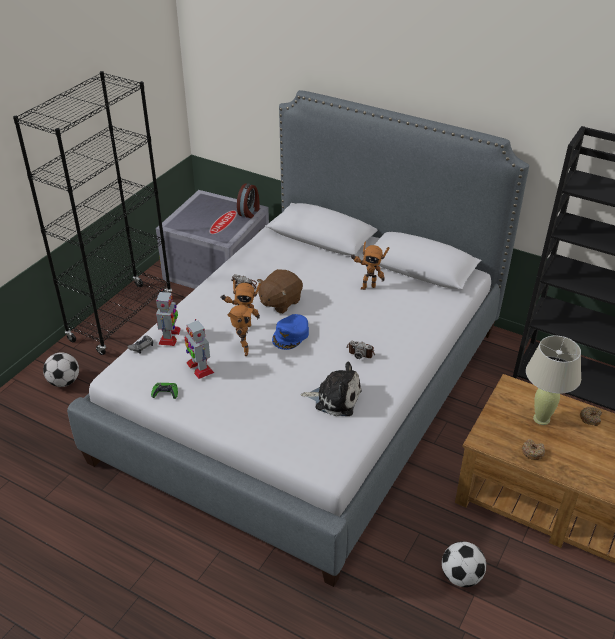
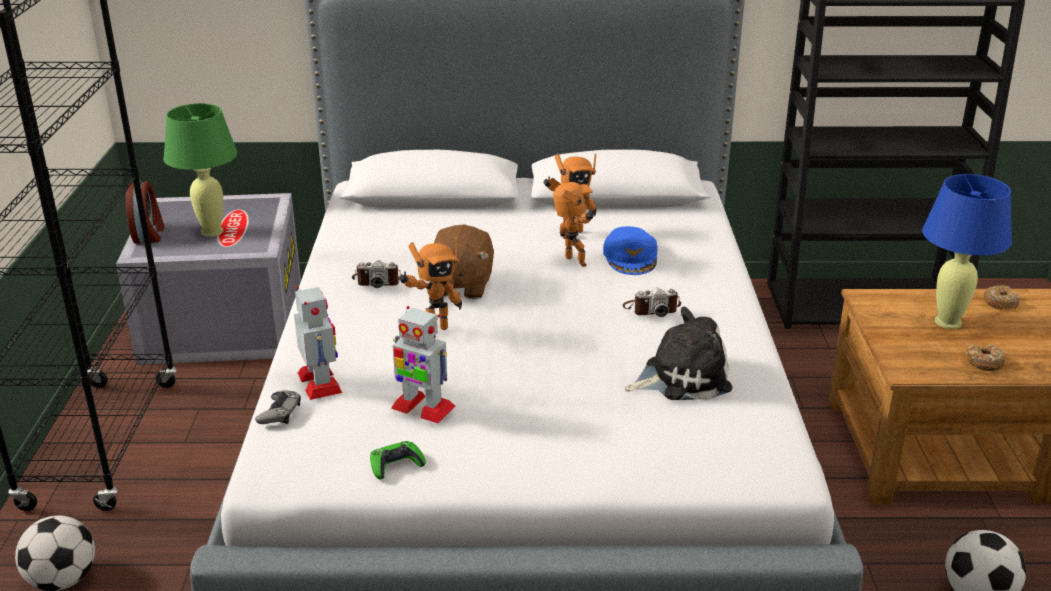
camera: 30 degrees left, 10 degrees down
(211, 222) = (212, 232): none -> green table lamp
(242, 351) = (470, 363): toy robot -> toy robot (572, 263)
(249, 212) = (266, 205): alarm clock -> alarm clock (149, 234)
(291, 335) = (525, 321): blue cap -> blue cap (631, 257)
(541, 419) = (948, 322): beige table lamp -> blue table lamp

